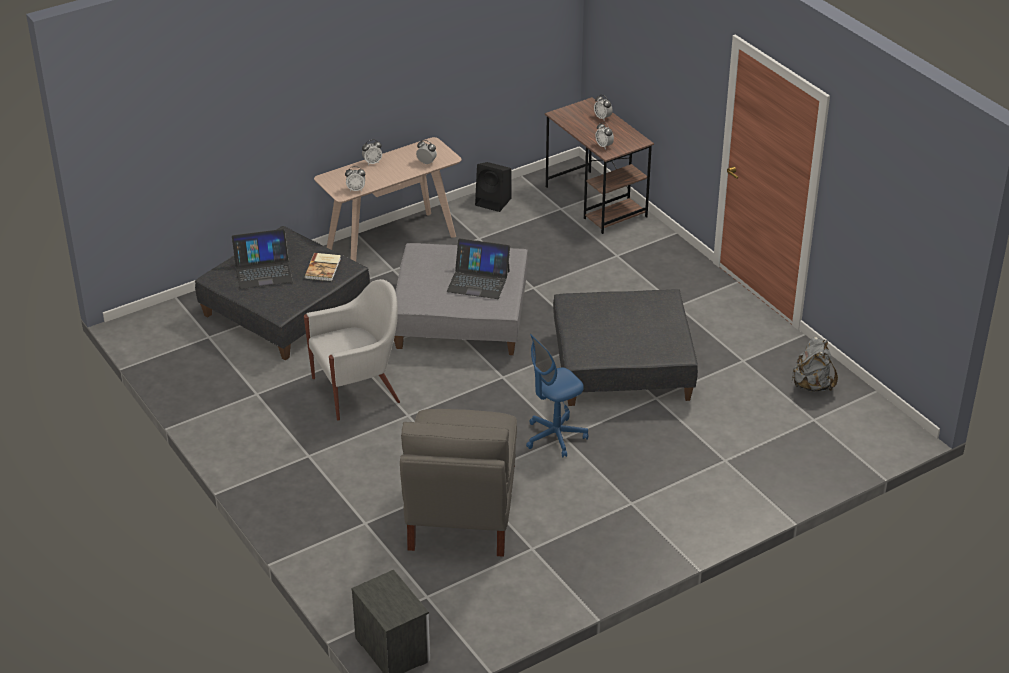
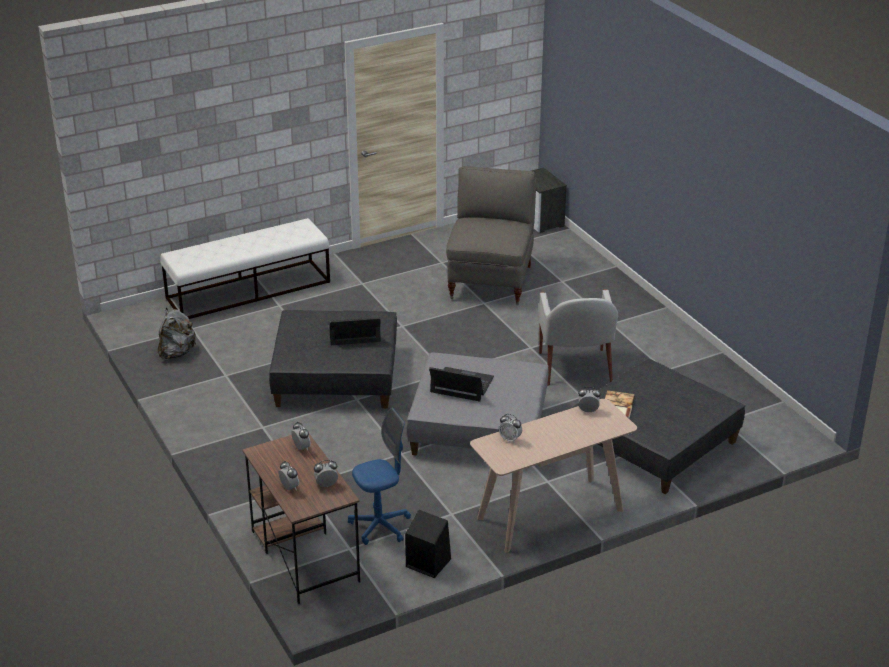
camera: 175 degrees left, 5 degrees down
(263, 271) = (677, 405): laptop -> laptop (354, 332)
(358, 390) = (575, 368): white armchair -> white armchair turned 75 degrees counterclockwise
(372, 162) = (572, 443): alarm clock -> alarm clock (326, 485)
(555, 437) = (409, 326): blue office chair -> blue office chair (380, 526)
(774, 483) = (249, 290): none -> white bench

